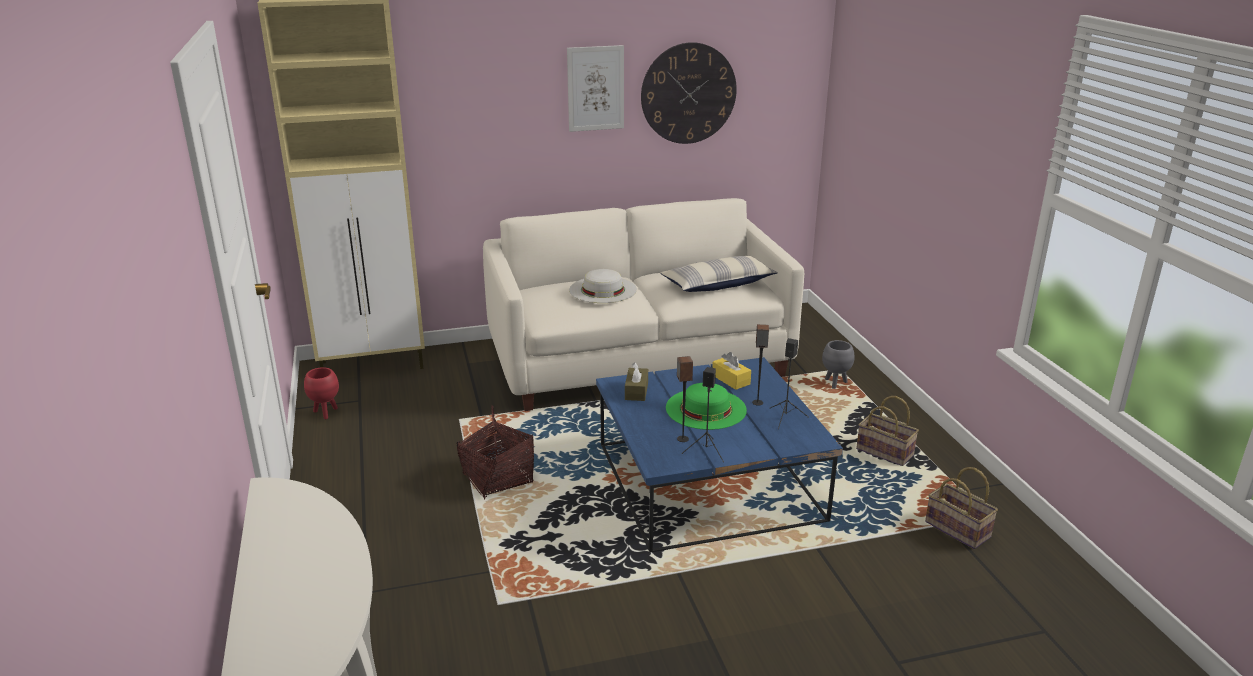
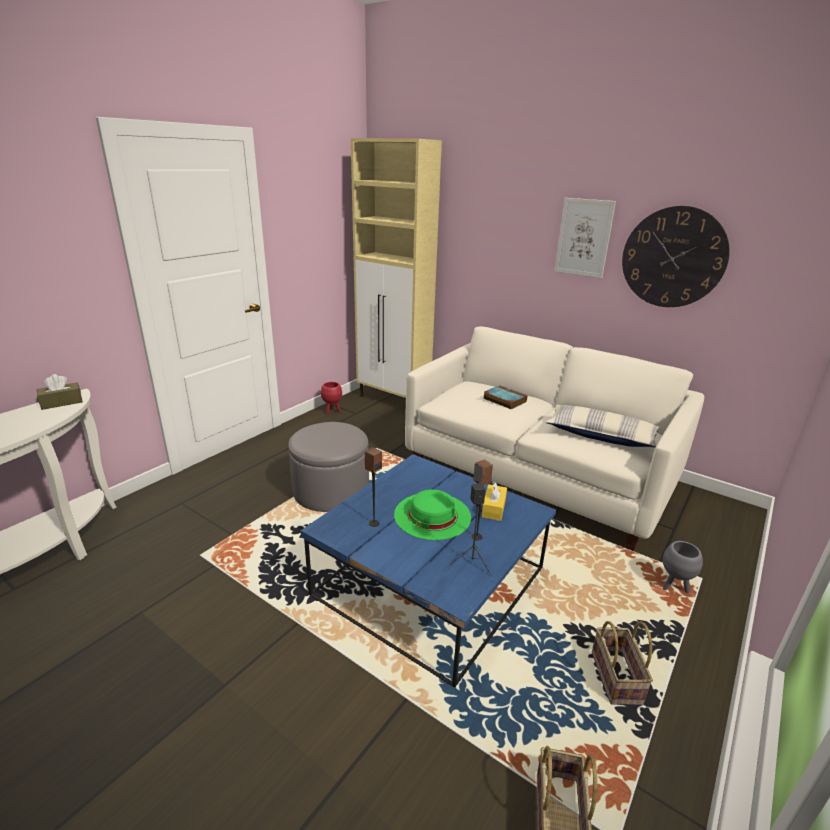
camera: 50 degrees right, 0 degrees up
(498, 479) = (331, 490): basket -> grey ottoman
(602, 289) = (503, 400): white hat -> book
(636, 391) = (417, 475): brown tissue box -> brown tissue box (62, 402)
(706, 451) = (368, 542): black speaker -> none

